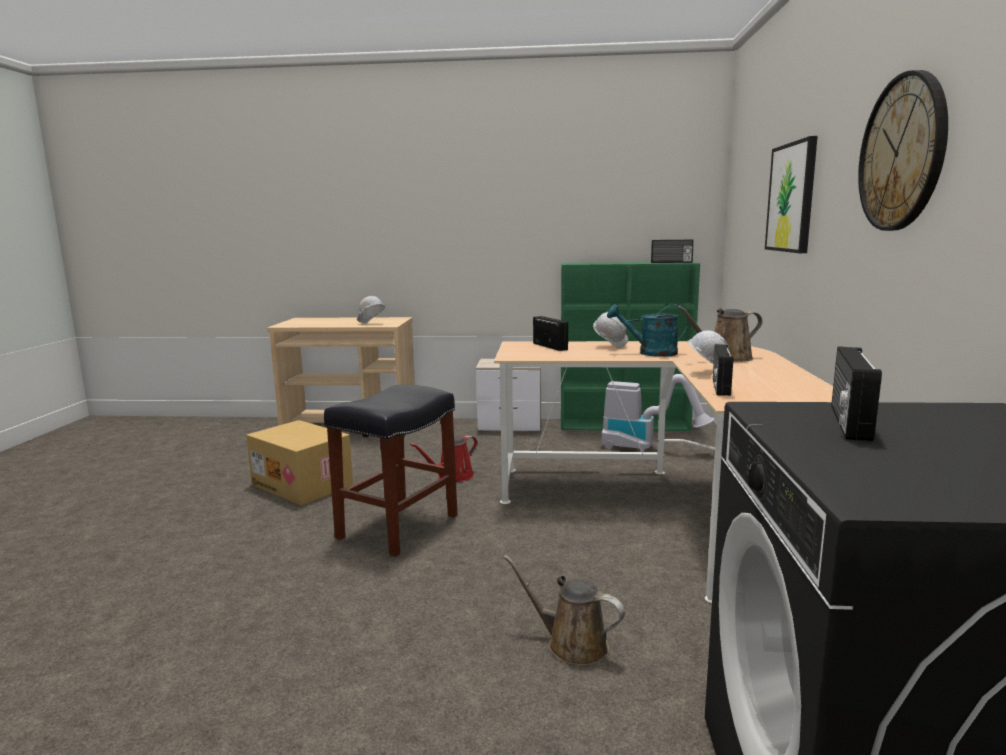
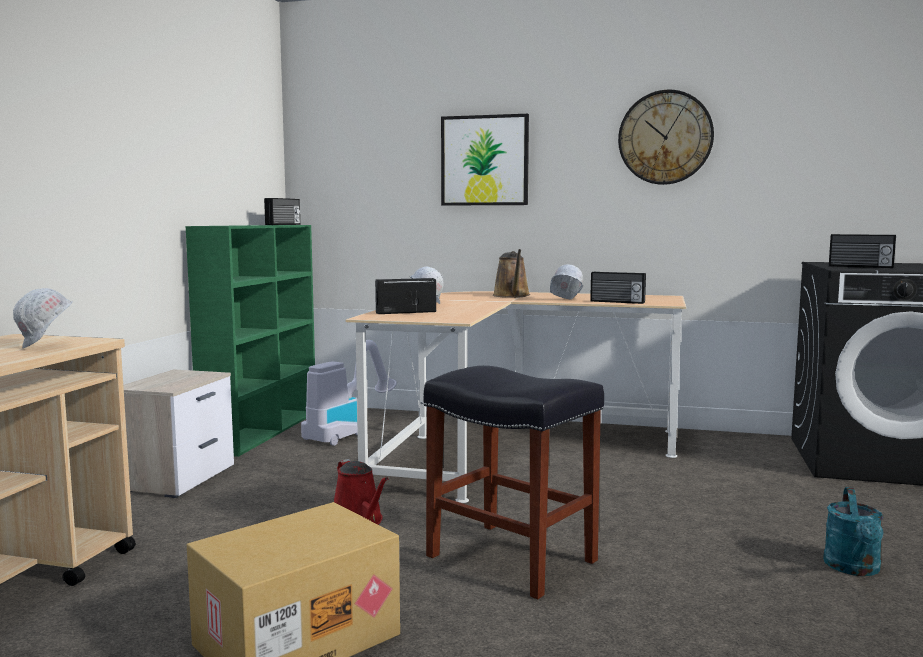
camera: 80 degrees left, 5 degrees down
(571, 644) = (747, 499): brown watering can -> none
(650, 353) = (473, 302): turquoise watering can -> turquoise watering can (854, 569)

